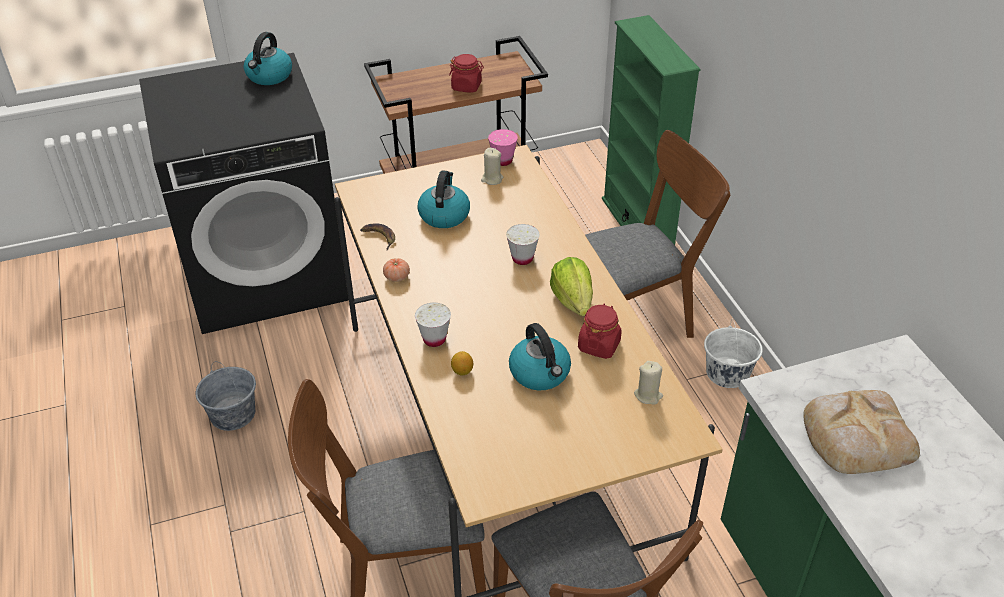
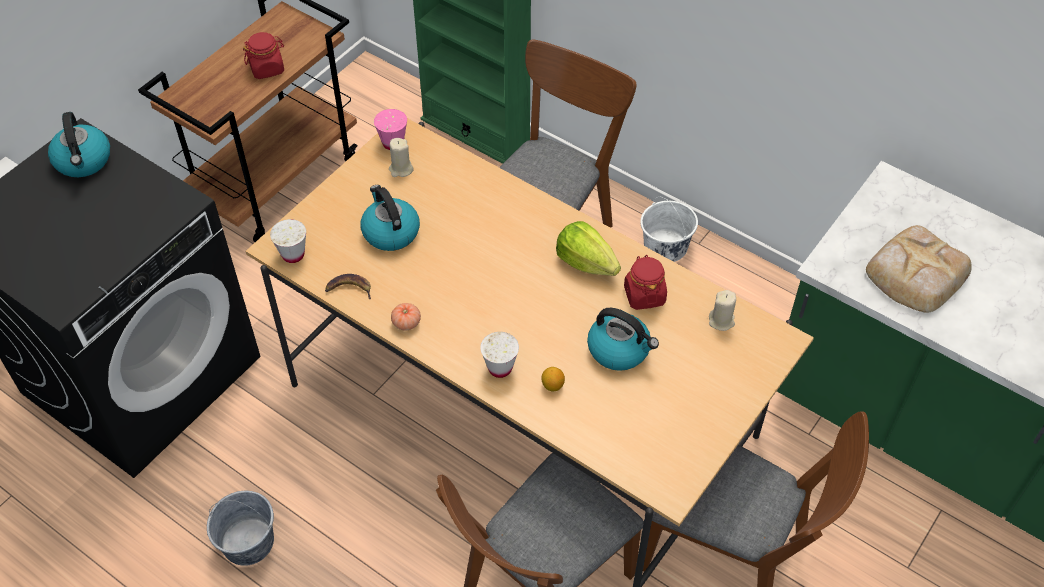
camera: 35 degrees left, 10 degrees up
(522, 258) = (505, 242): white cup -> white cup (293, 254)

